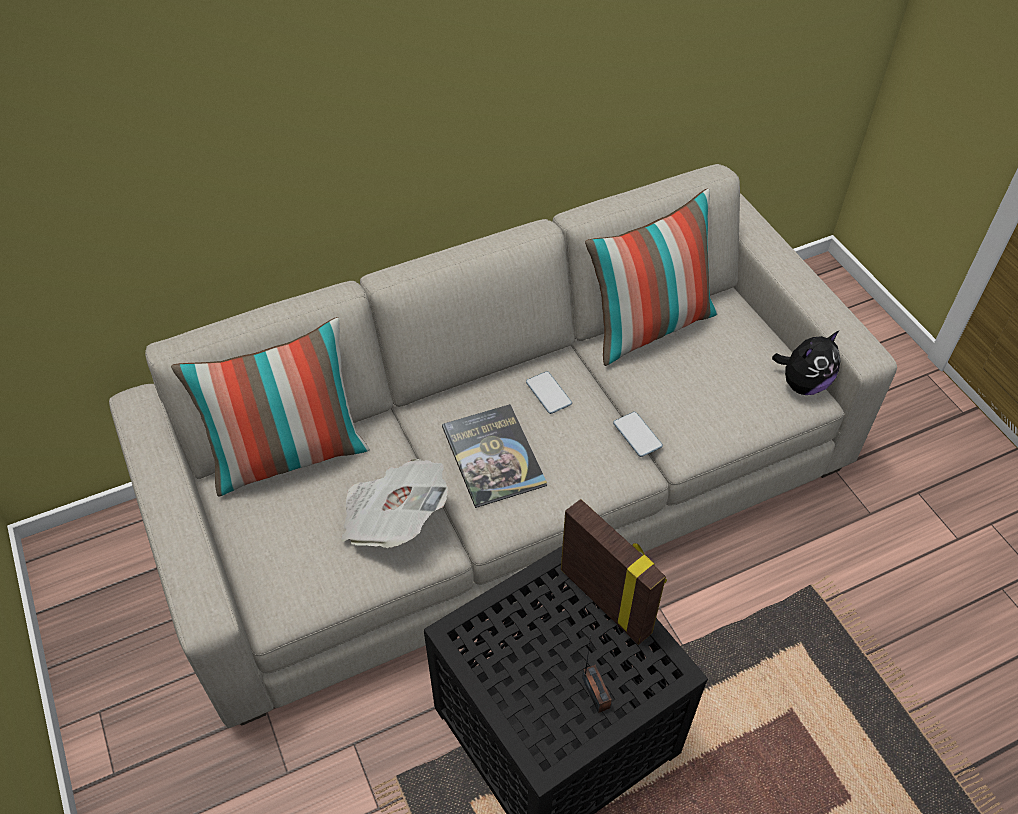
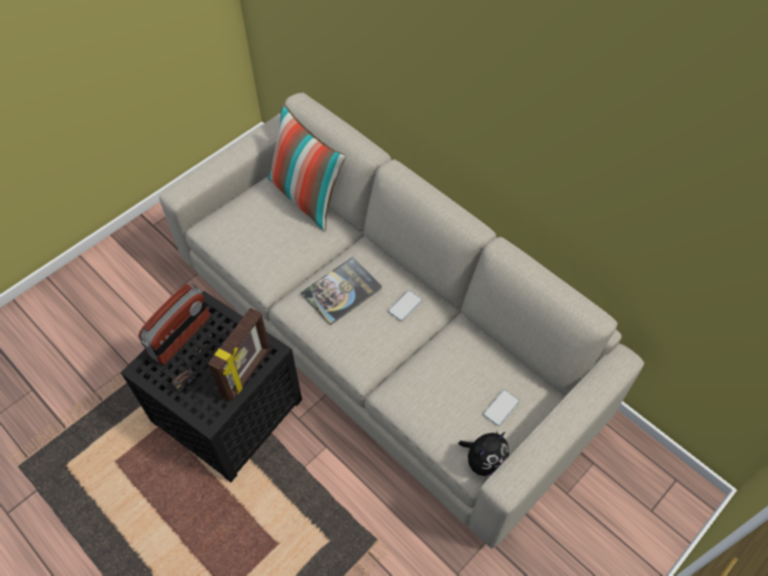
camera: 70 degrees right, 5 degrees up
(393, 518) = (279, 258): newspaper -> none
(503, 682) = (181, 336): none -> radio
(637, 435) = (391, 364): phone -> phone (501, 408)
(649, 326) = (494, 349): pillow -> none
(803, 384) = (483, 460): plush toy -> plush toy turned 75 degrees counterclockwise

